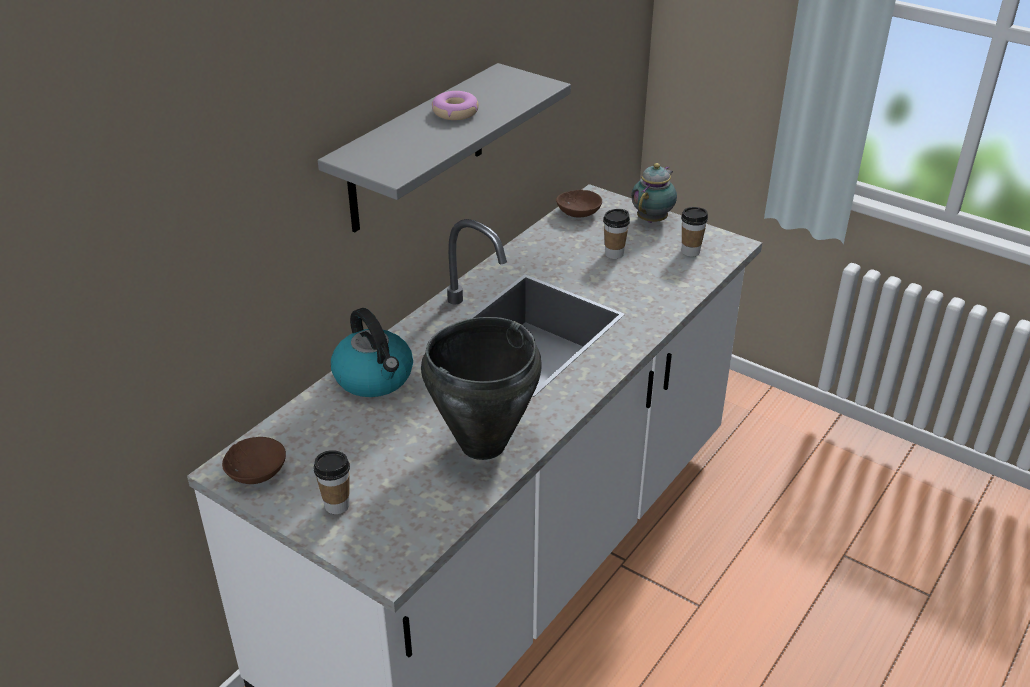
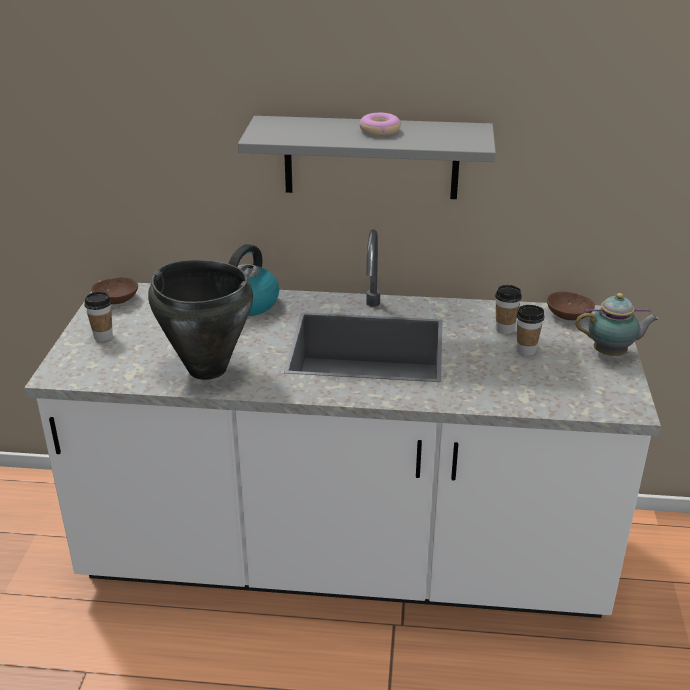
camera: 60 degrees right, 5 degrees down
(690, 251) = (584, 388): cup -> cup (504, 329)

